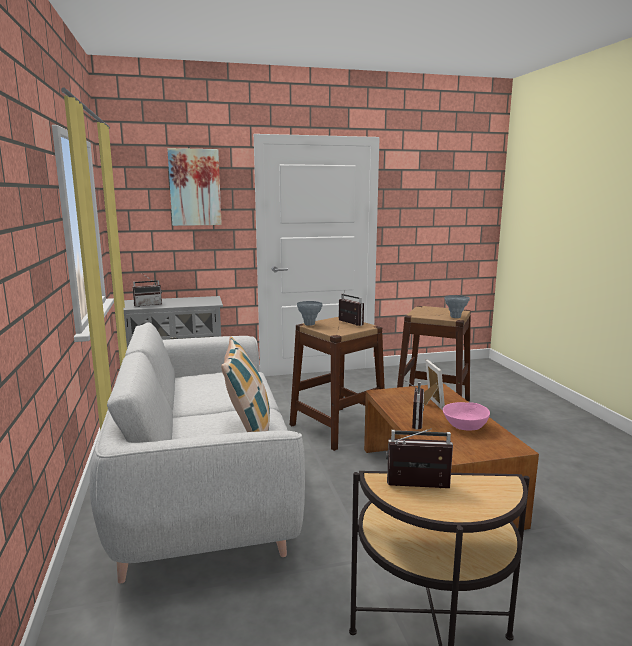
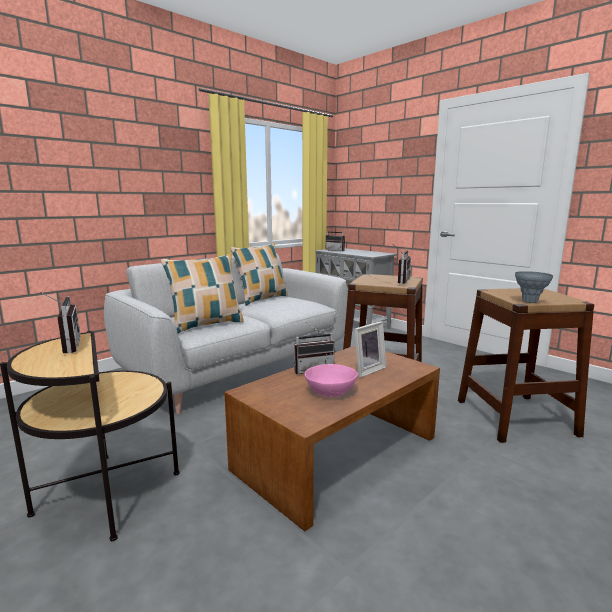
camera: 60 degrees right, 0 degrees up
(176, 389) = (261, 299): none -> pillow
(195, 187) = (389, 157): picture -> none
(309, 324) = (371, 275): grey vase -> none

